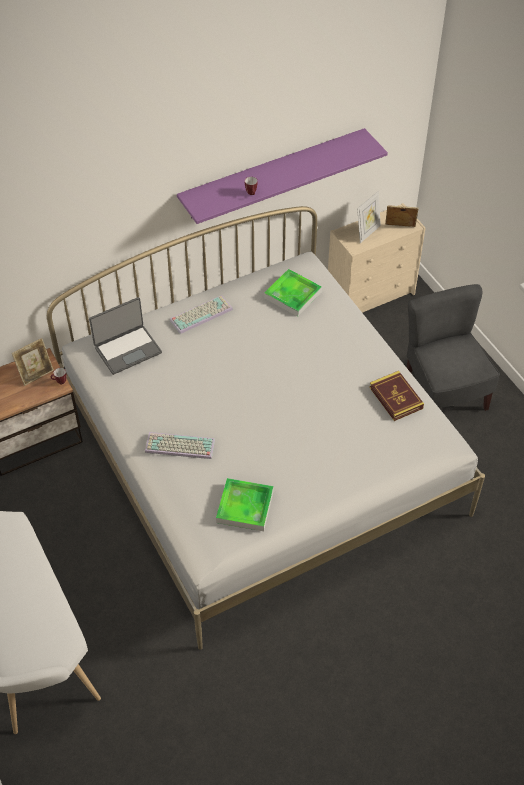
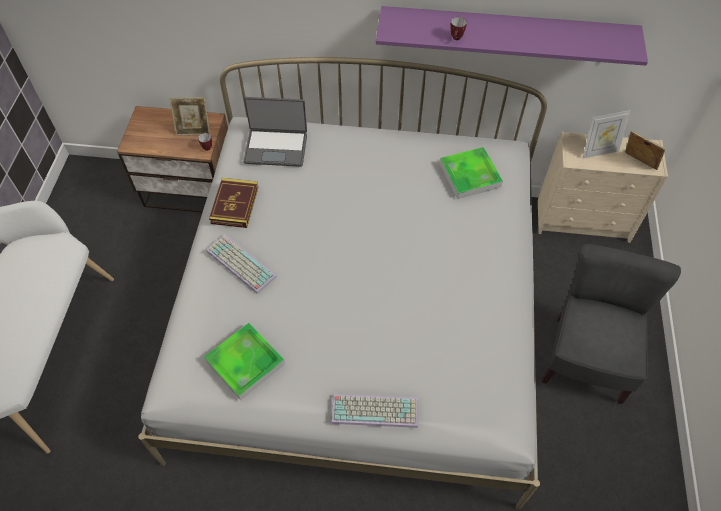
camera: 35 degrees right, 5 degrees up
(201, 313) = (368, 148): keyboard -> keyboard (376, 409)
(396, 398) = (490, 340): book -> book (235, 205)

